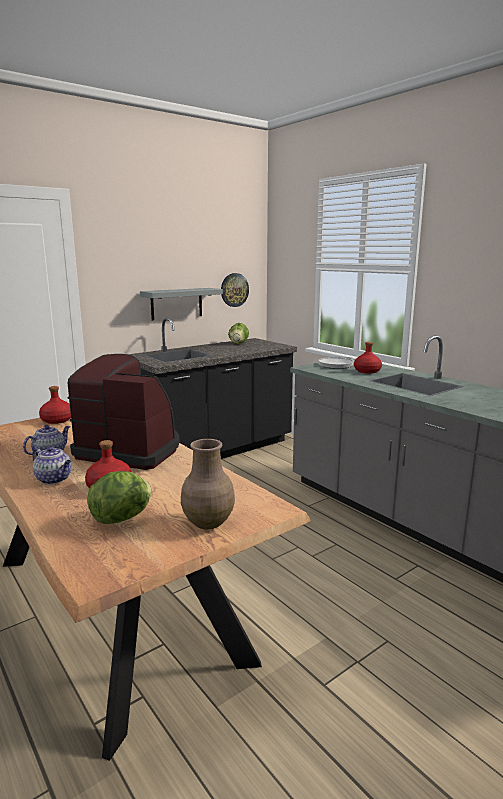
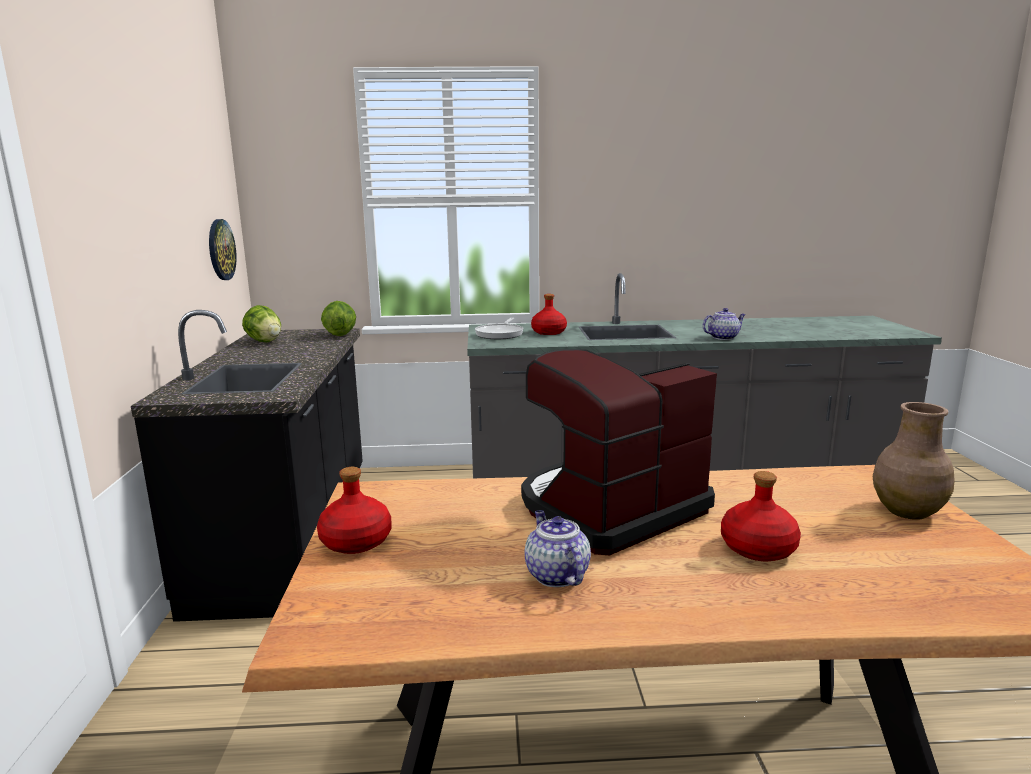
camera: 55 degrees left, 0 degrees up
(54, 479) = (691, 586): teapot -> teapot (723, 337)
(123, 518) = (878, 557): lettuce -> lettuce (340, 335)
(176, 303) = (171, 283): grey shelf -> none

